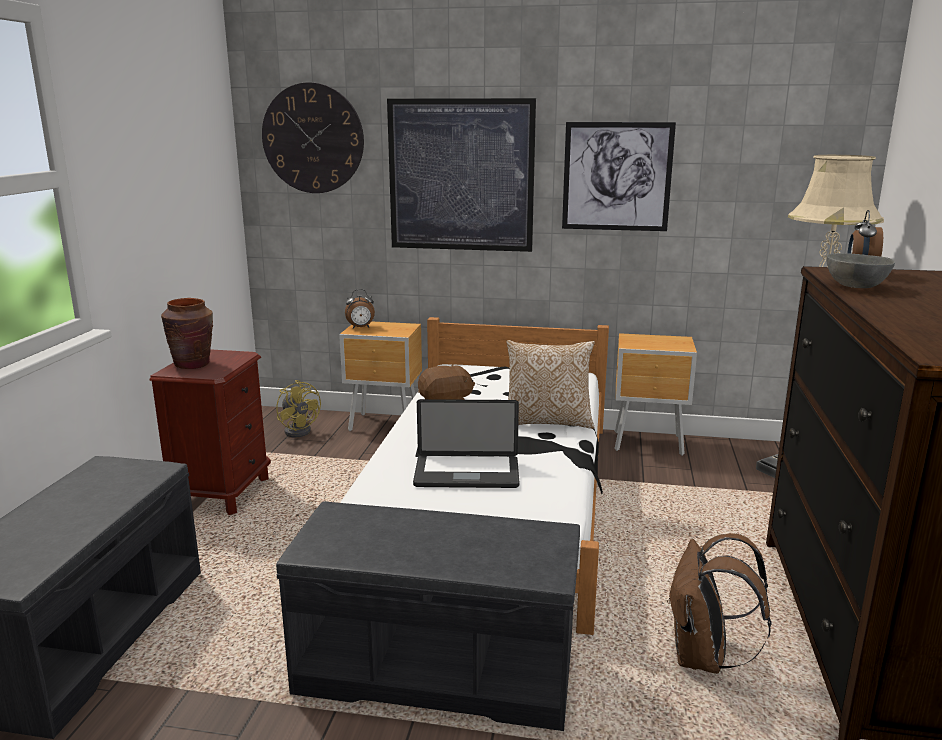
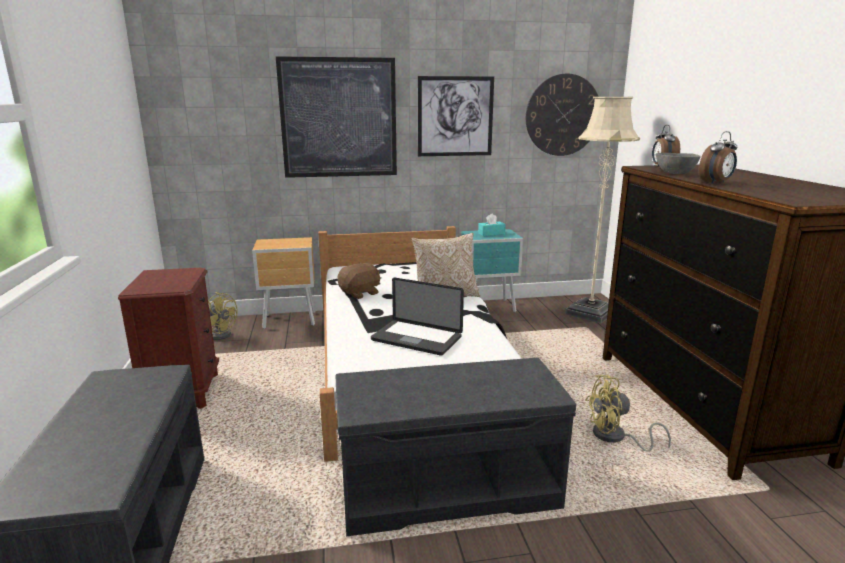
camera: 20 degrees left, 0 degrees up
(192, 364) = (152, 282): brown vase -> none
(313, 138) = (210, 89): wall clock -> wall clock (563, 115)
(360, 328) = (266, 244): alarm clock -> alarm clock (716, 183)
(467, 473) = (416, 339): laptop -> laptop turned 45 degrees clockwise
(650, 444) = (489, 308): brown nightstand -> turquoise nightstand
(657, 341) = (491, 233): none -> turquoise tissue box
(704, 658) = (615, 438): brown backpack -> yellow fan

